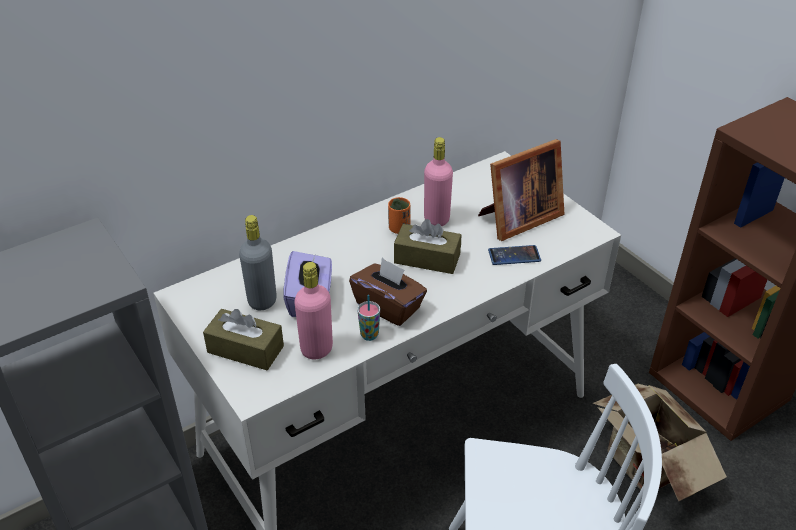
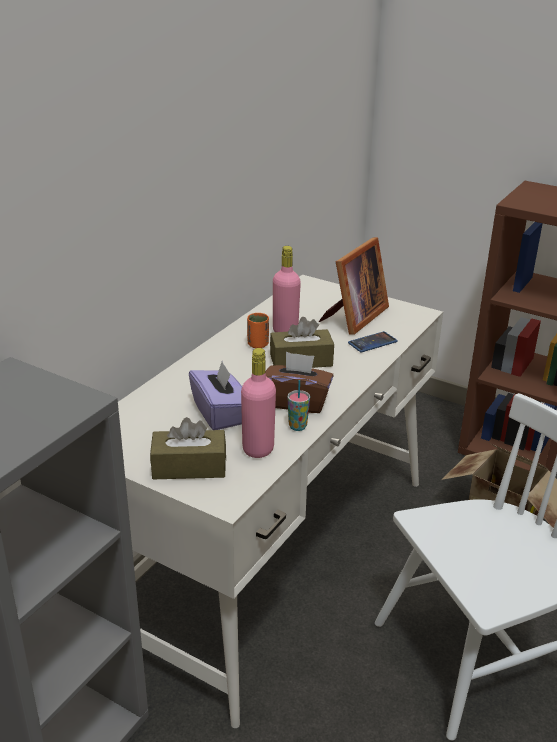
camera: 25 degrees left, 10 degrees down
(262, 301) = (174, 426): grey bottle -> none

